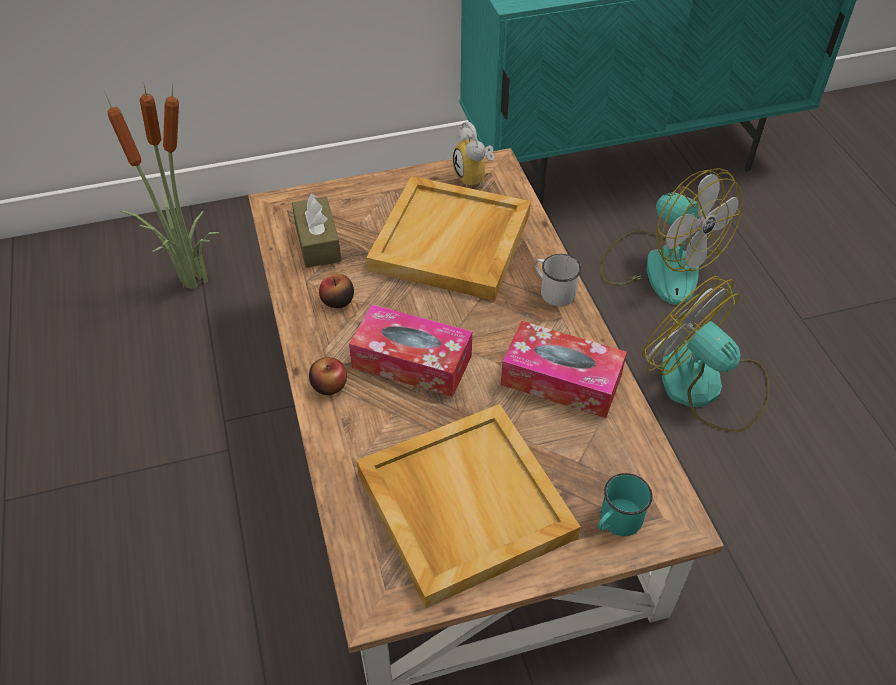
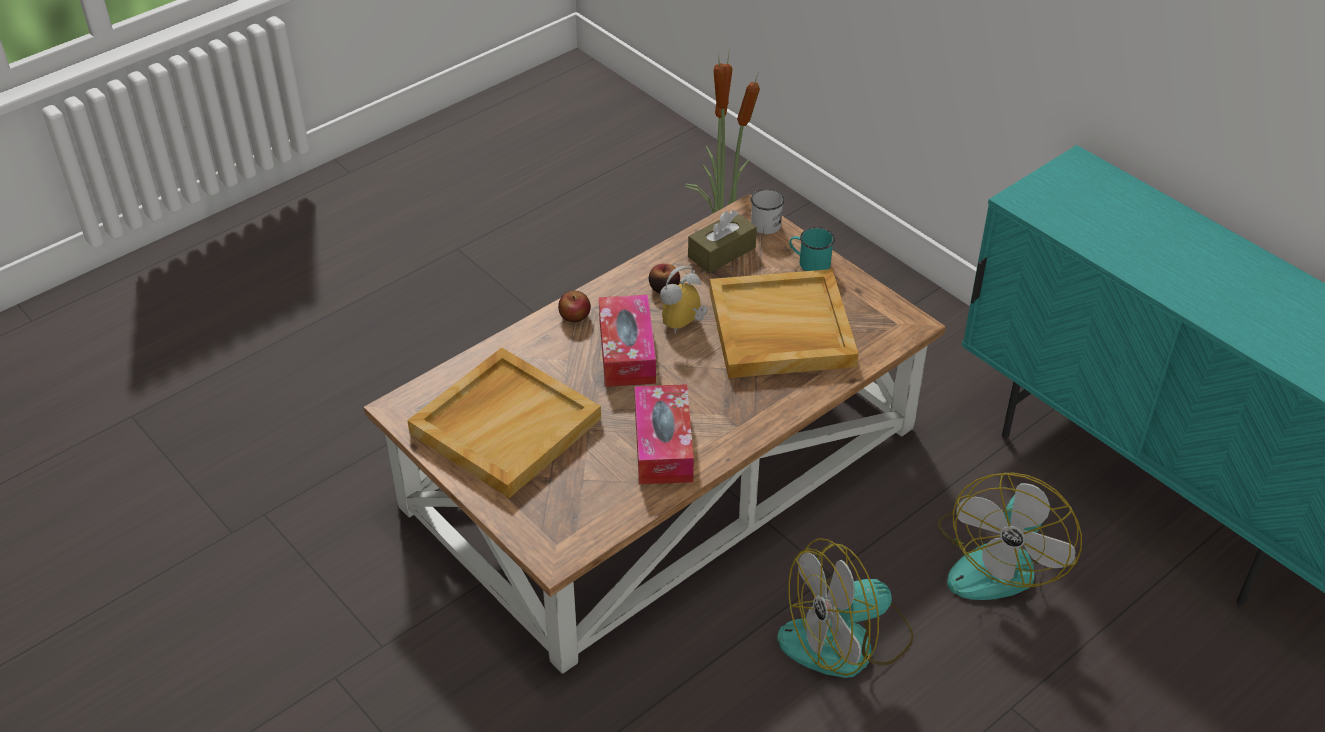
camera: 65 degrees right, 5 degrees down
(475, 177) = (880, 316): alarm clock -> alarm clock (685, 325)
(553, 291) = (766, 411): white mug -> white mug (767, 222)
(616, 522) = (536, 517): turquoise mug -> turquoise mug (809, 262)
(704, 387) = (846, 640): fan -> fan turned 135 degrees counterclockwise

